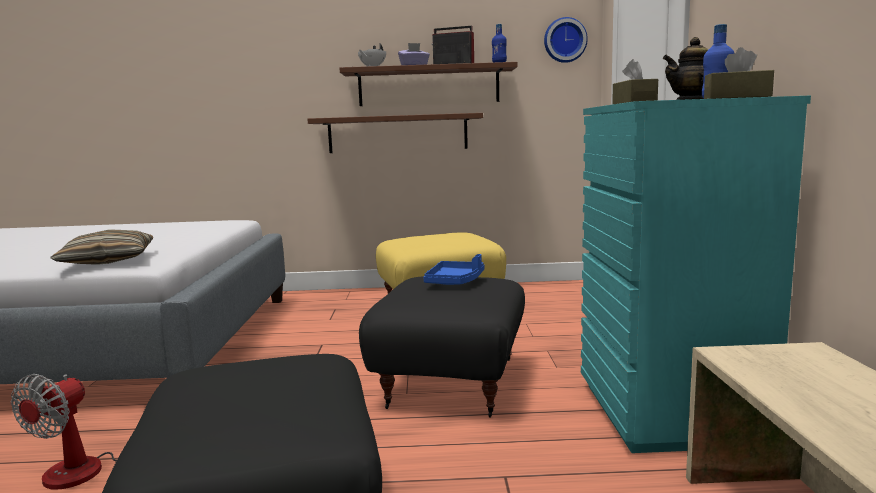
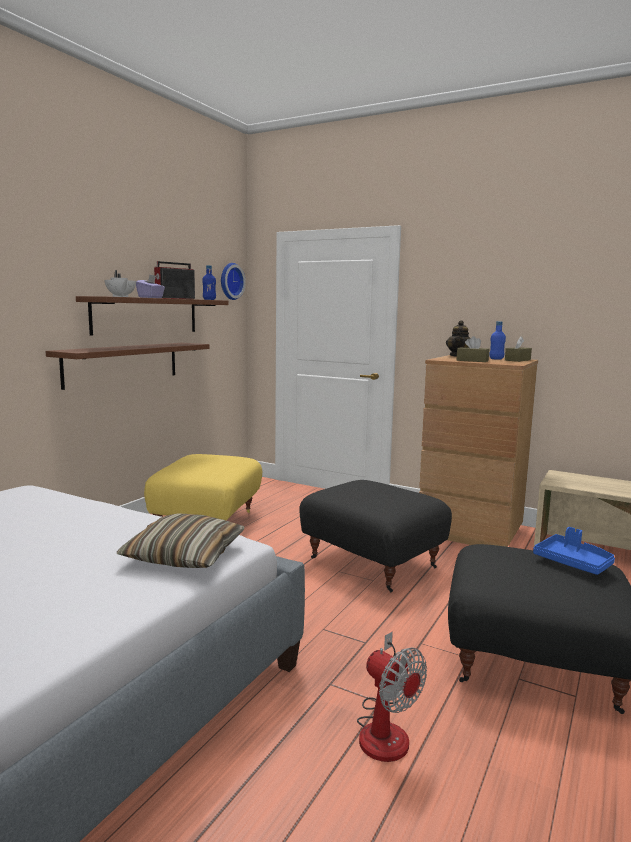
camera: 60 degrees left, 0 degrees up
(455, 282) = (365, 488): blue tray -> blue tray (573, 563)
(670, 414) = (471, 531): turquoise dresser -> brown dresser

